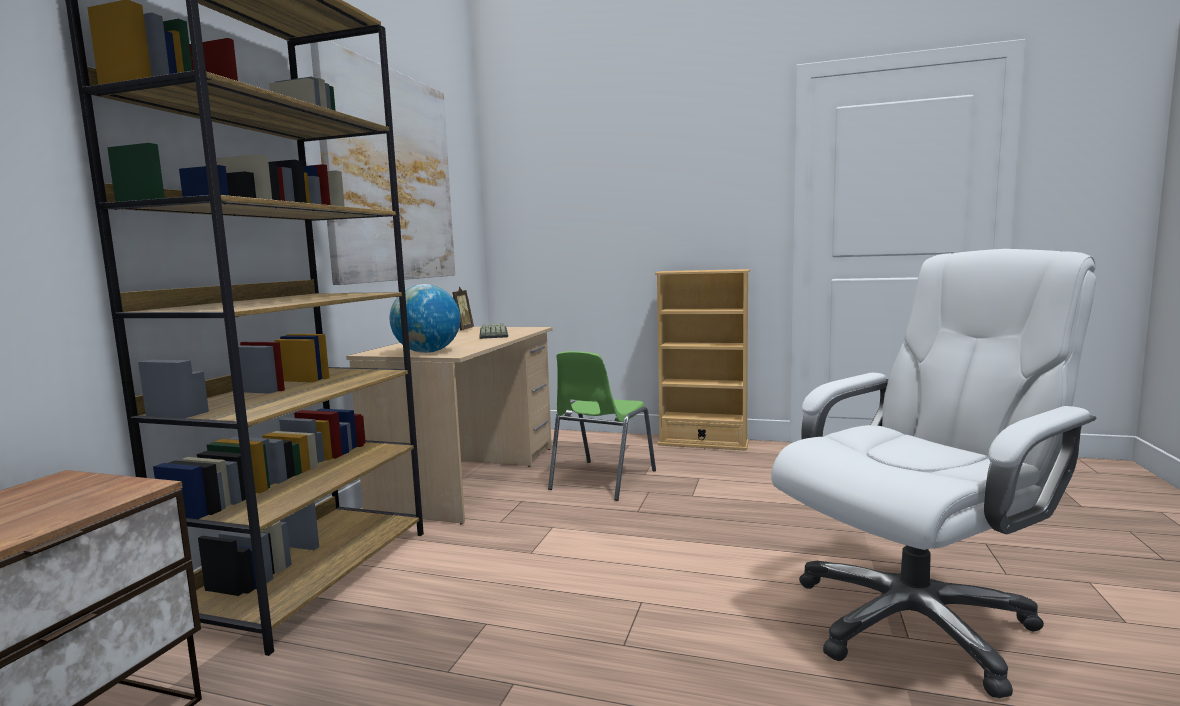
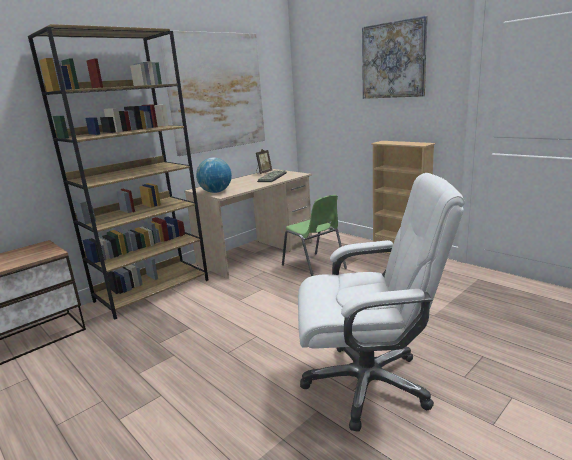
camera: 30 degrees right, 10 degrees up
(601, 480) = (314, 267): green chair -> green chair turned 90 degrees counterclockwise
(674, 153) = (393, 60): none -> picture

